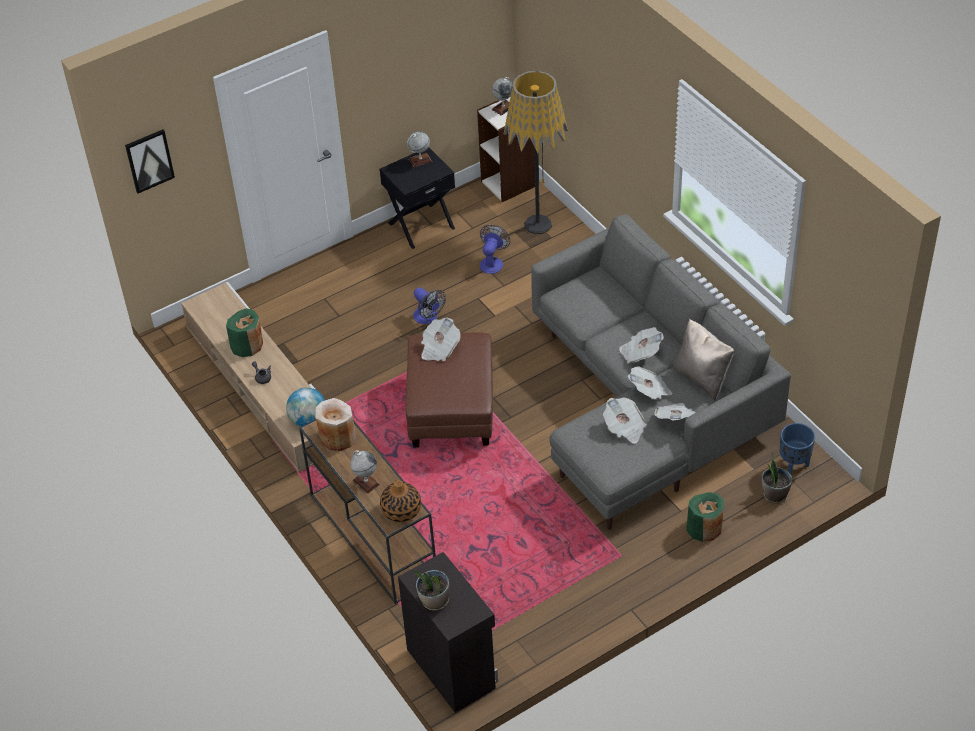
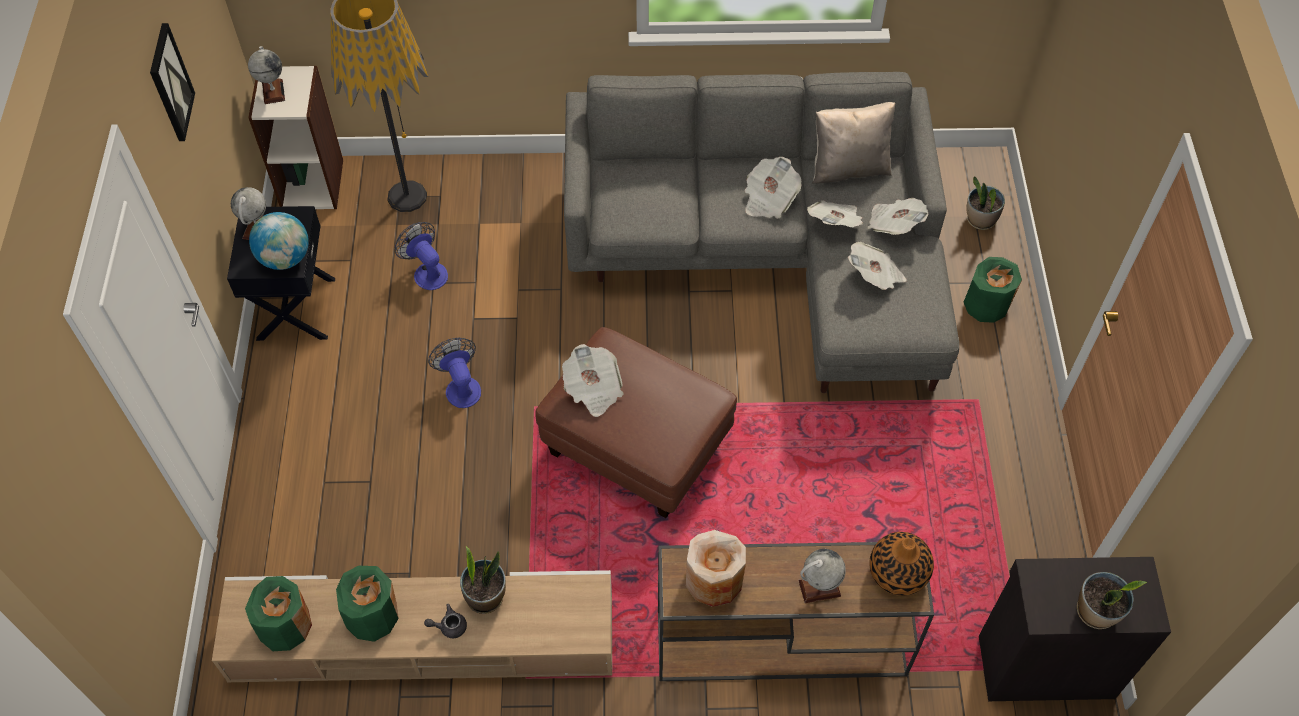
camera: 60 degrees left, 10 degrees up
(149, 160) = (77, 520): picture -> picture (170, 83)
(218, 317) = (286, 625): none -> green vase
(289, 382) = (486, 597): none -> potted plant
(308, 420) = (576, 610): globe -> globe (285, 258)
(428, 318) = (461, 386): fan -> fan turned 105 degrees counterclockwise
(794, 466) = (952, 183): blue planter -> none

